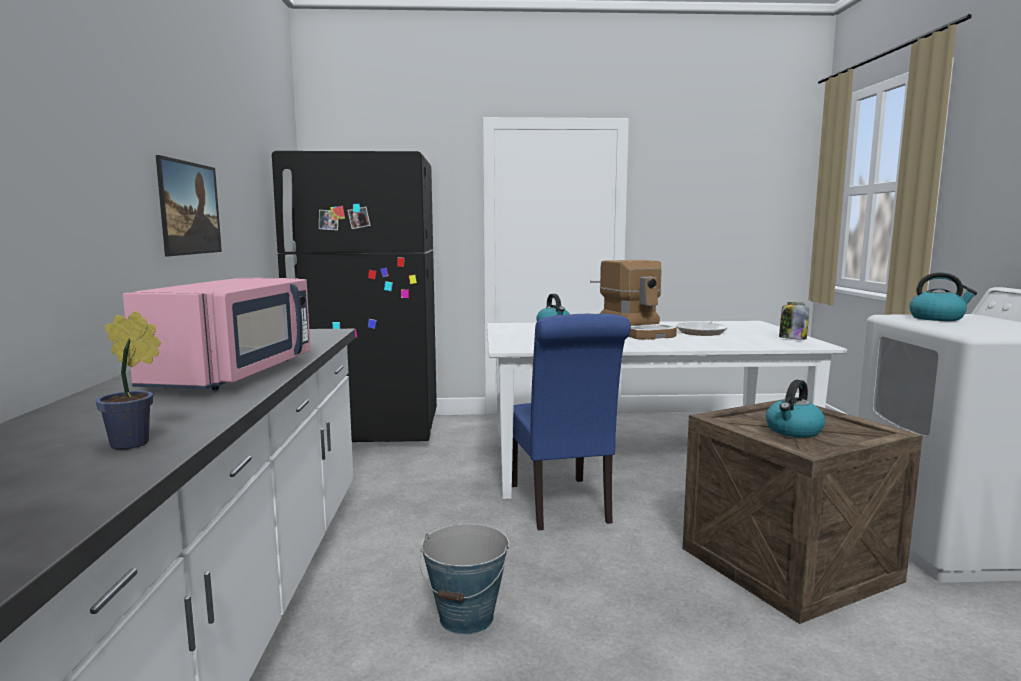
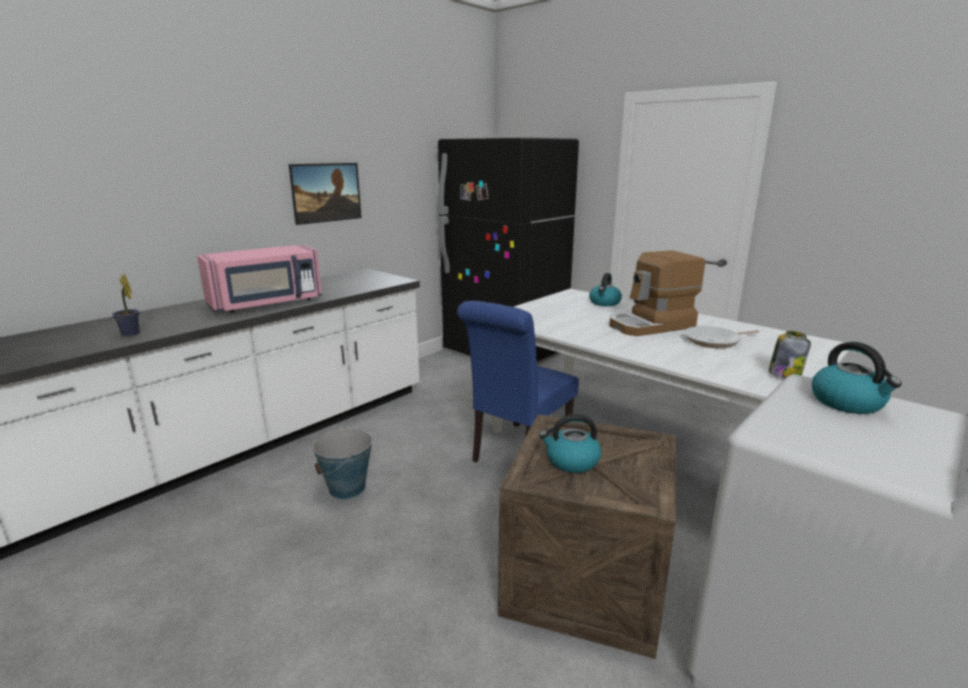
camera: 45 degrees right, 10 degrees up
(638, 332) = (651, 326): coffee machine -> coffee machine turned 45 degrees clockwise

